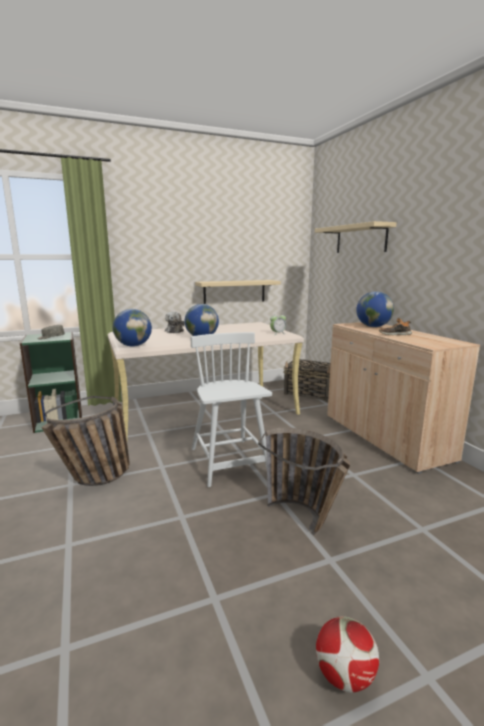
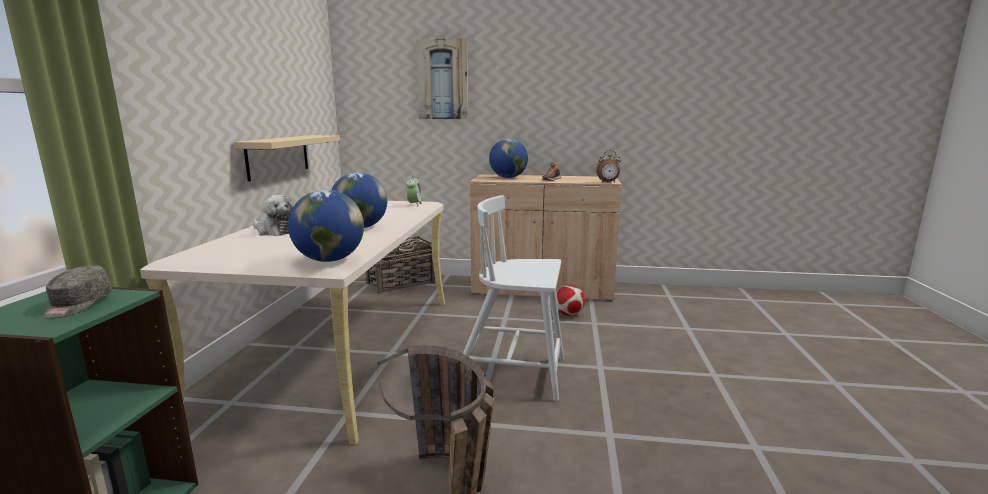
camera: 60 degrees left, 0 degrees up
(306, 522) = (657, 367): basket -> none
(344, 676) = (839, 411): football -> football (568, 314)
(360, 239) = (443, 80): beige shelf -> picture
(429, 346) = (608, 182): none -> alarm clock

